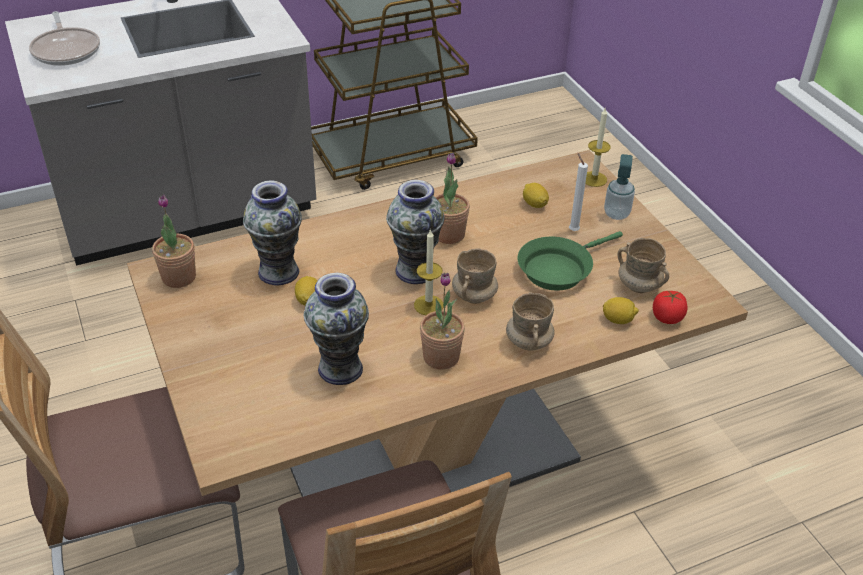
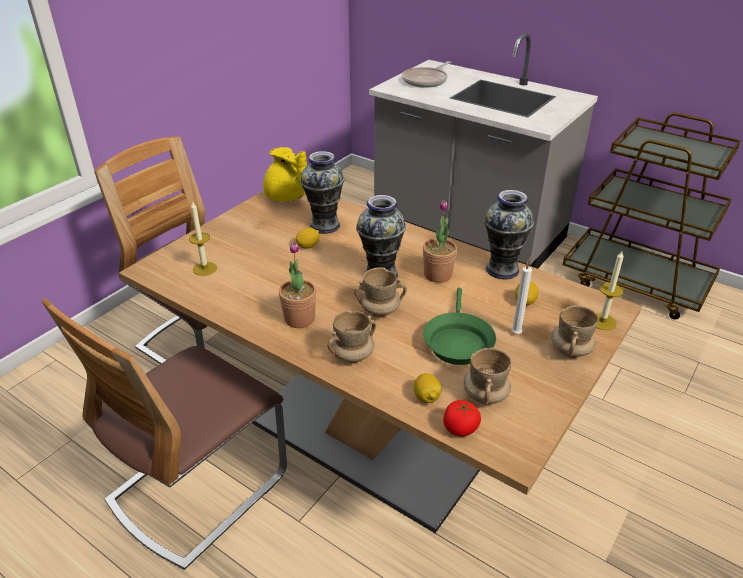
camera: 60 degrees right, 5 degrees down
(179, 277) = (287, 197): potted plant -> yellow teapot
(341, 368) = (254, 282): vase -> vase (502, 269)
(428, 305) = (349, 294): candle -> candle (205, 268)
(558, 269) = (457, 341): green frying pan -> green frying pan turned 105 degrees counterclockwise
(616, 214) = (570, 350): soap dispenser -> beige mug

